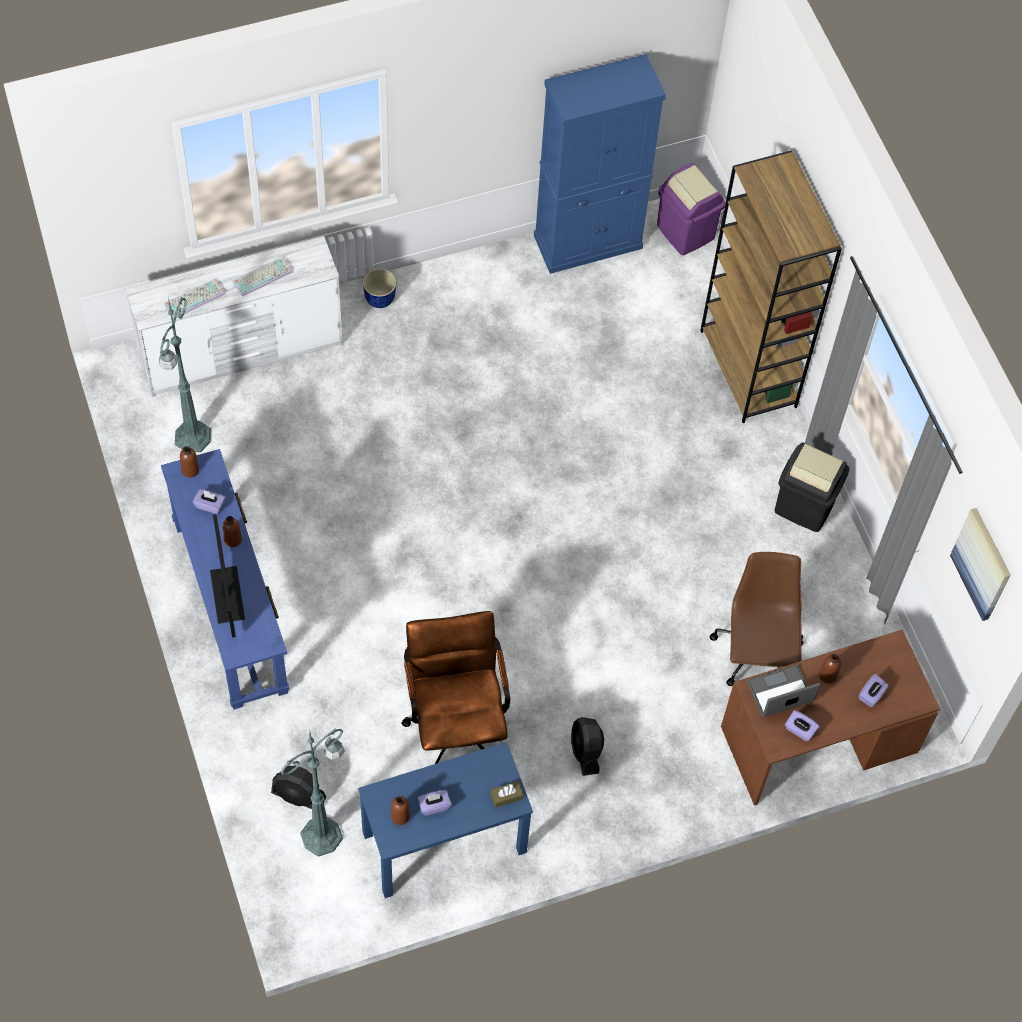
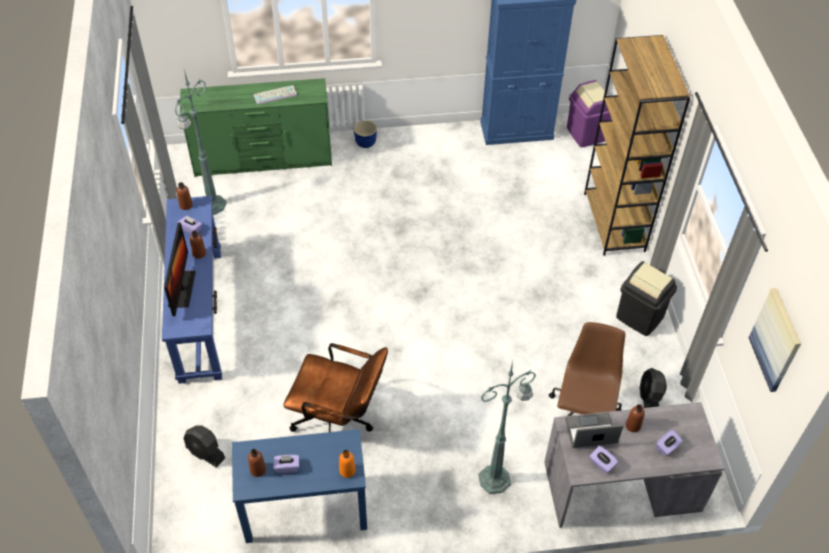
camera: 15 degrees right, 10 degrees down
(195, 298) = (225, 100): keyboard -> none
(242, 352) = (263, 160): white dresser -> green dresser
(323, 835) = (214, 485): green floor lamp -> green floor lamp (496, 479)
(456, 722) = (339, 422): brown office chair -> brown office chair turned 105 degrees clockwise
(506, 796) = (347, 471): brown tissue box -> orange bottle
(586, 751) = (433, 461): black fan -> black fan (649, 398)
(818, 741) = (621, 487): brown desk -> grey desk

